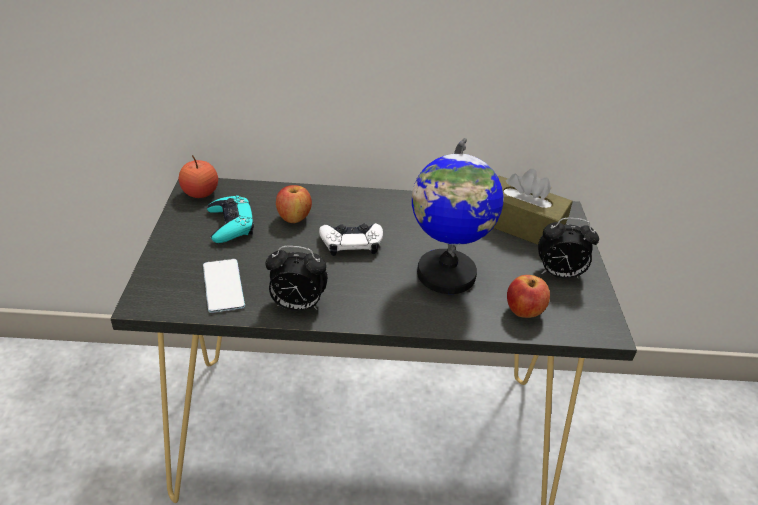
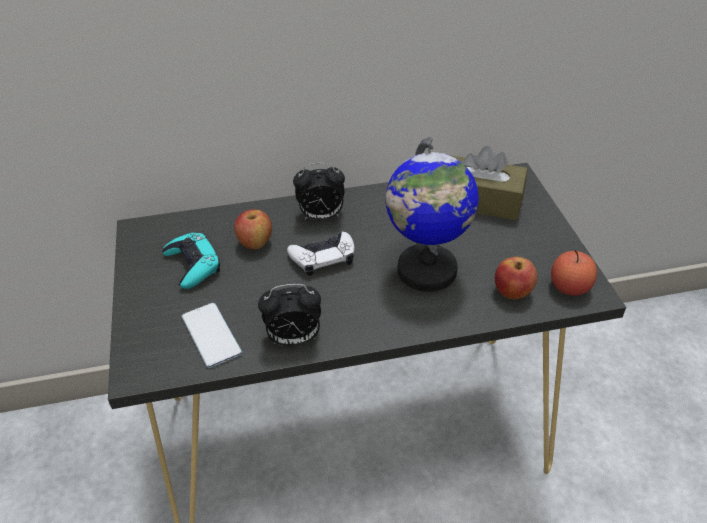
camera: 10 degrees left, 5 degrees up
(200, 193) = (147, 236): apple -> apple (569, 287)
(558, 274) = (532, 246): alarm clock -> alarm clock (321, 216)

